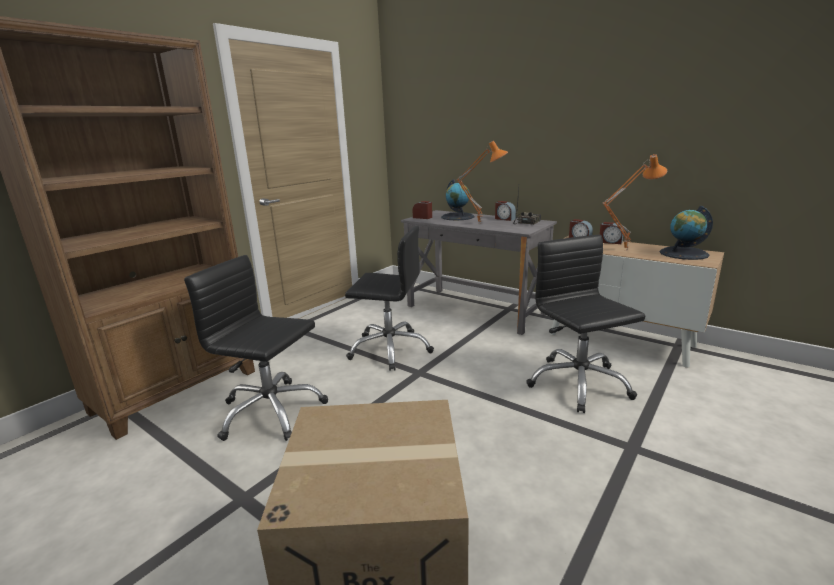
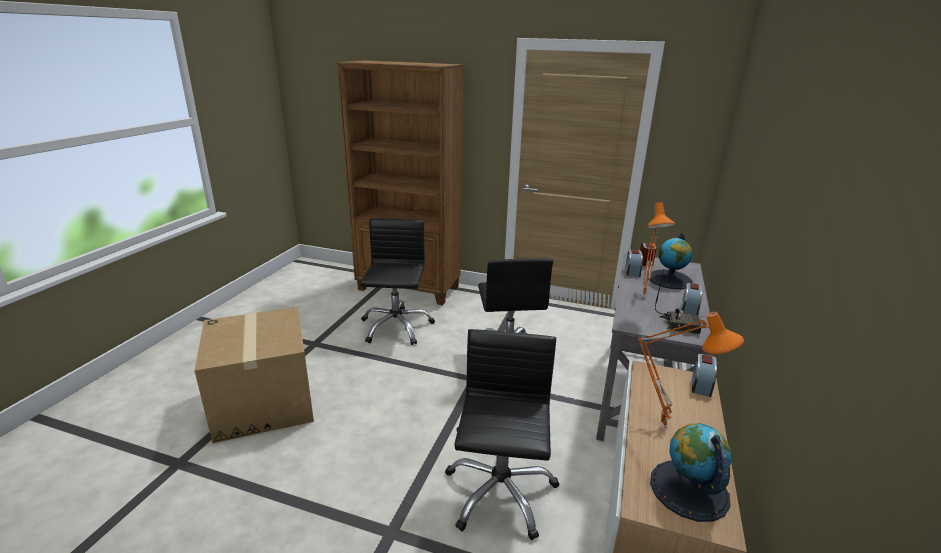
camera: 70 degrees right, 5 degrees up
(578, 383) = (499, 492): black office chair -> black office chair turned 45 degrees counterclockwise
(610, 242) = (705, 414): alarm clock -> alarm clock (632, 271)

